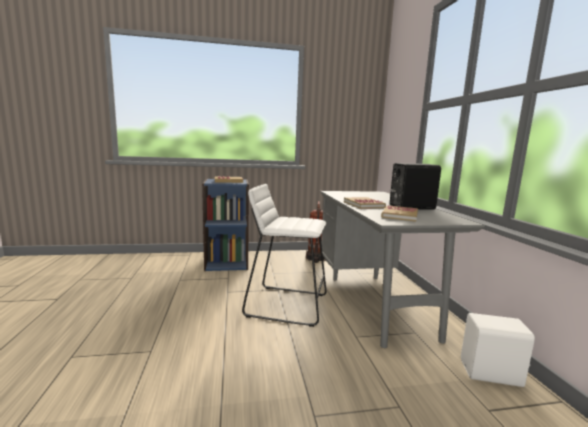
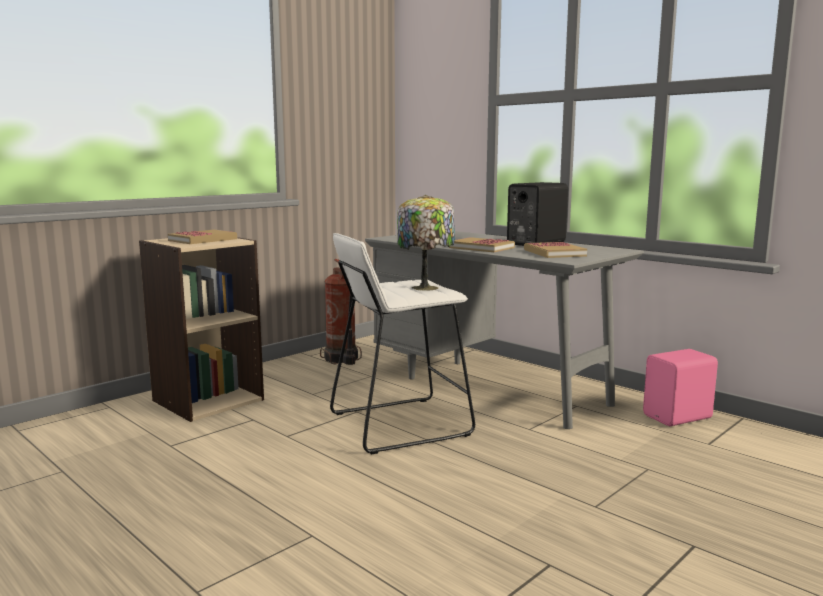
camera: 35 degrees left, 0 degrees up
(227, 262) = (207, 400): blue bookcase -> beige bookcase
(304, 224) = (426, 287): none -> table lamp
(492, 374) = (679, 417): white speaker -> pink speaker

